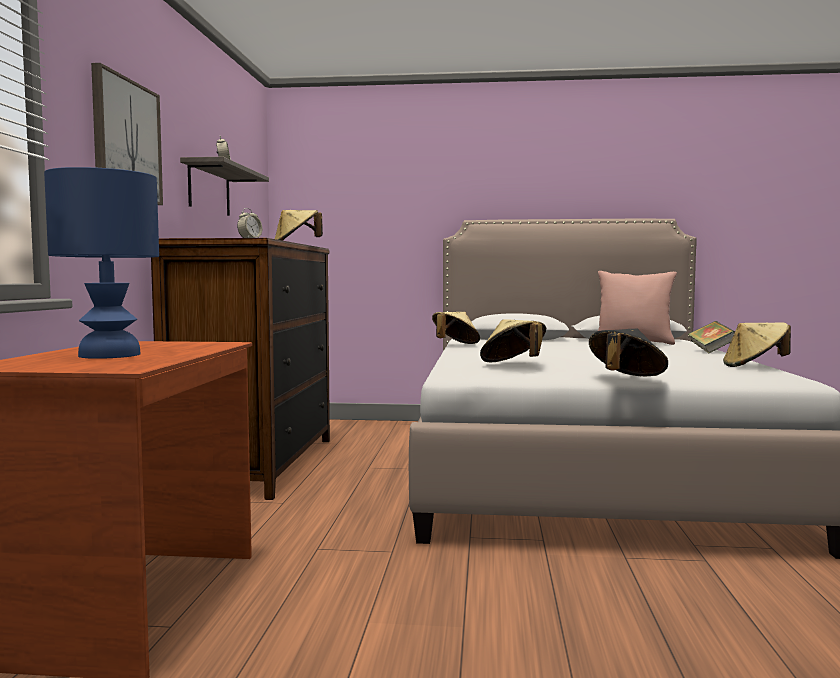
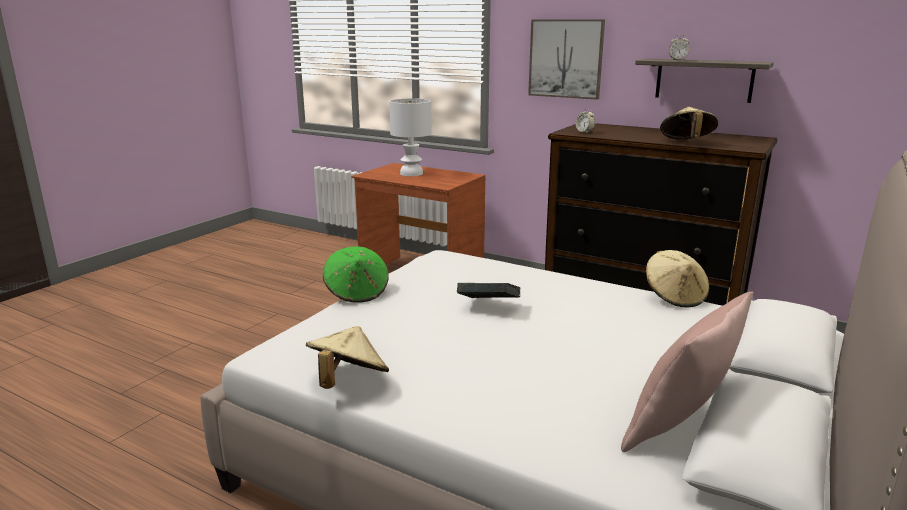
camera: 115 degrees right, 15 degrees up
(108, 355) = (411, 173): blue table lamp -> white table lamp
(513, 364) = (454, 273): beige hat -> none
(626, 379) = (357, 292): black hat -> green hat
(711, 351) = (508, 438): book -> book (488, 306)

